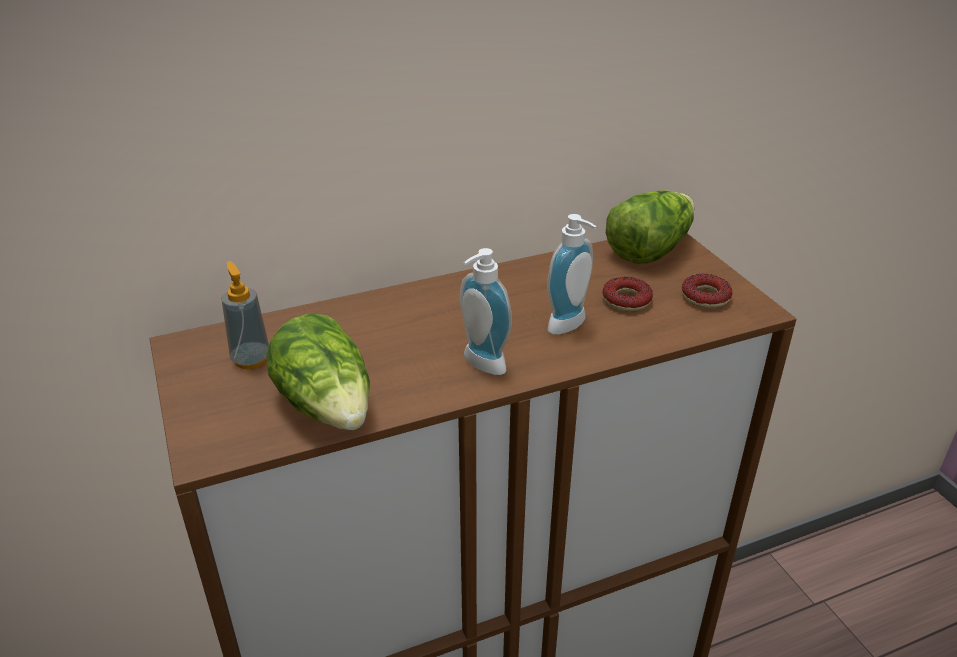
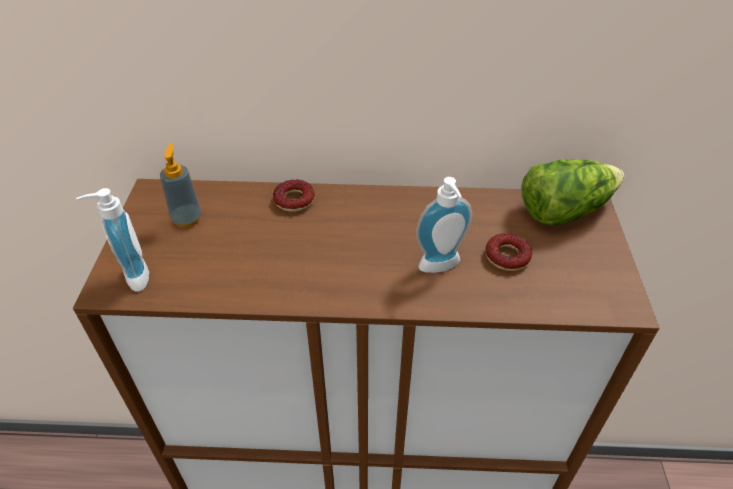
camera: 25 degrees right, 10 degrees up
(328, 406) = (210, 278): lettuce -> none
(480, 365) = (343, 281): soap dispenser -> soap dispenser (132, 277)
(705, 297) = (582, 276): donut -> donut (294, 200)

